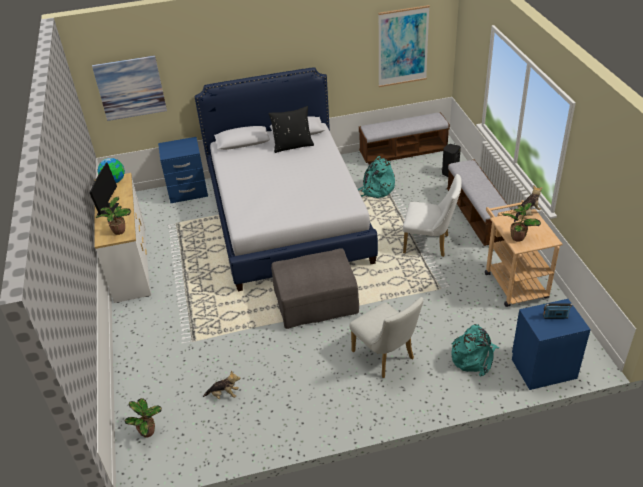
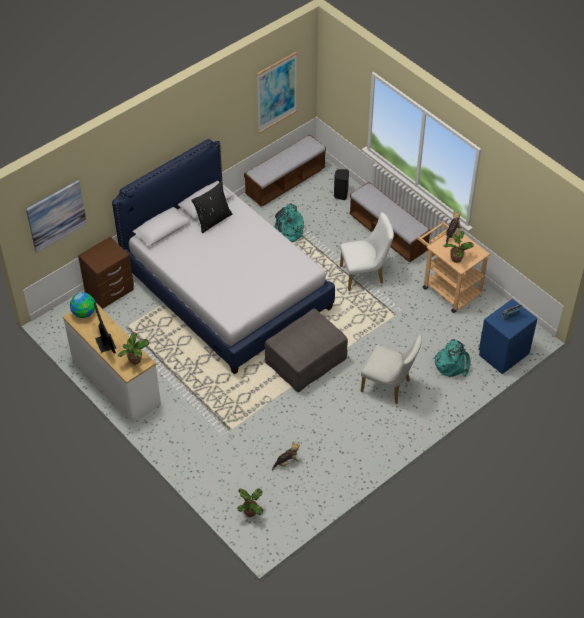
camera: 30 degrees left, 10 degrees up
(188, 192) = (109, 291): blue nightstand -> brown nightstand

